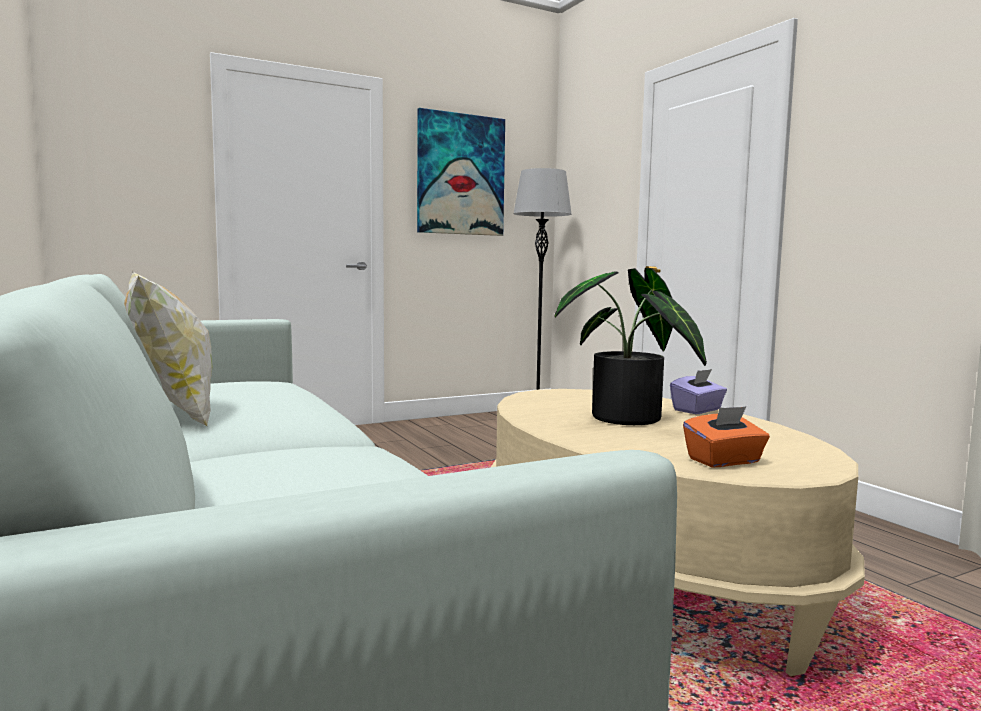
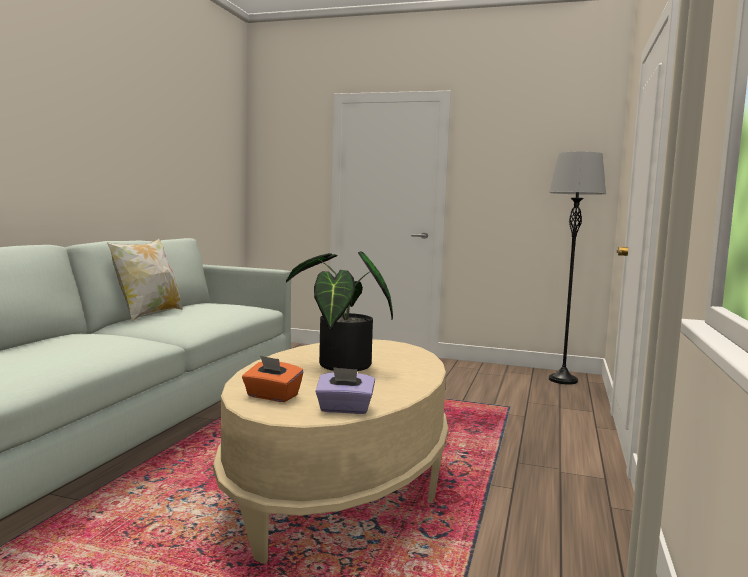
camera: 45 degrees right, 0 degrees up
(460, 175) = (516, 160): picture -> none
(697, 410) = (417, 374): purple tissue box -> purple tissue box (344, 409)

